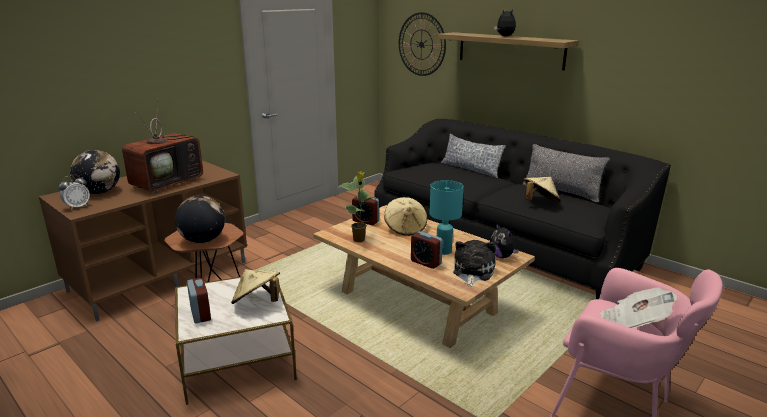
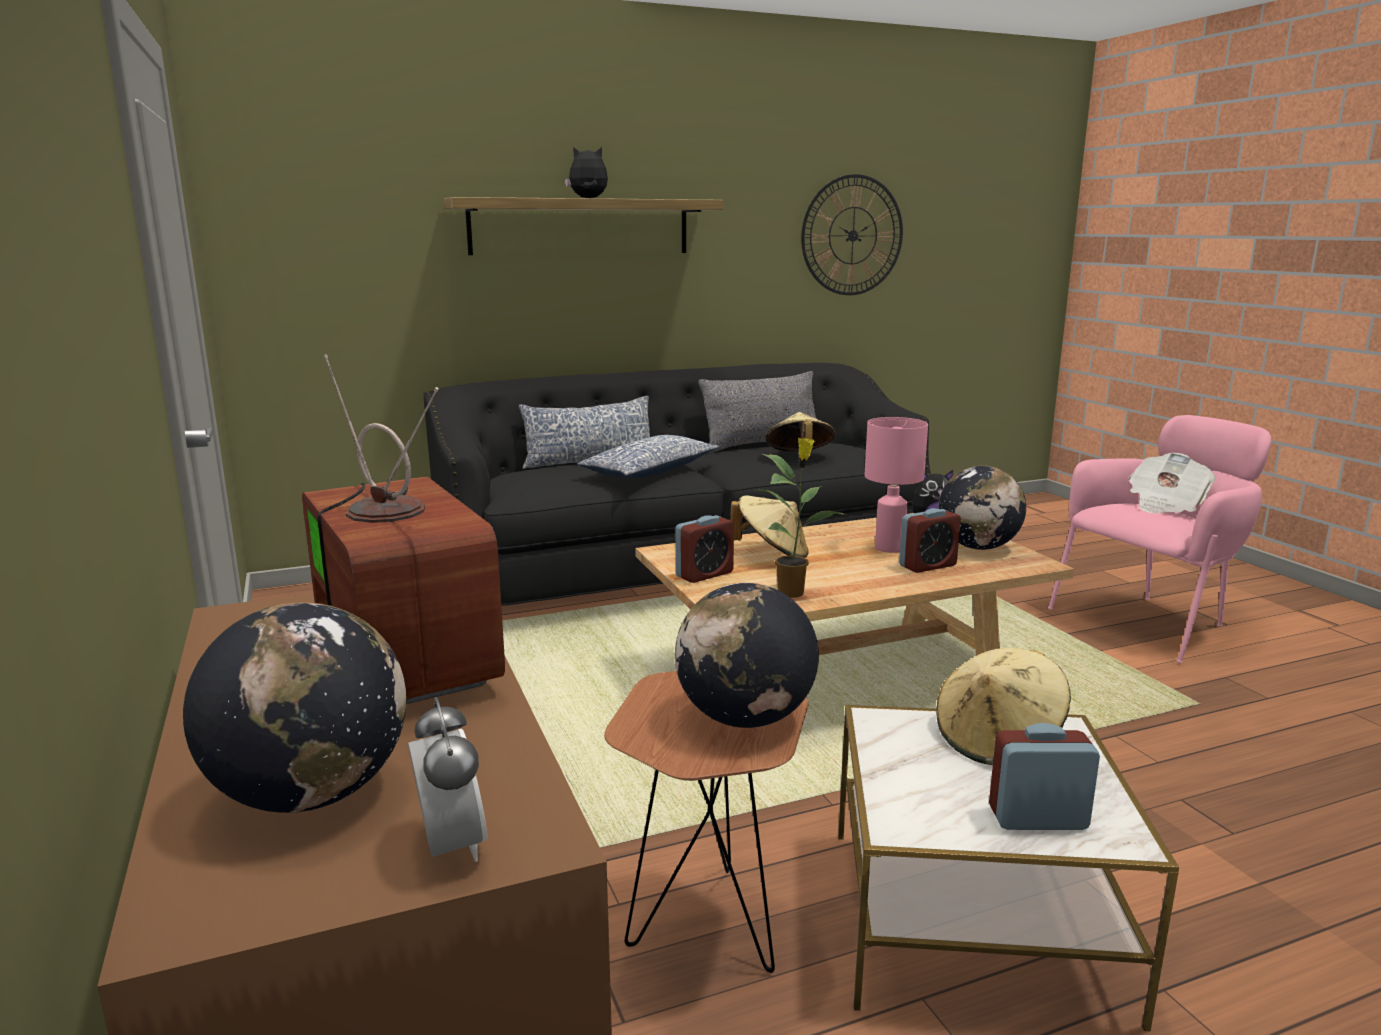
camera: 65 degrees left, 5 degrees down
(421, 44) = (353, 231): wall clock -> wall clock (852, 235)
(444, 251) = (890, 548): turquoise table lamp -> pink table lamp
(465, 181) = (649, 471): none -> pillow
(472, 272) = (978, 547): plush toy -> globe

